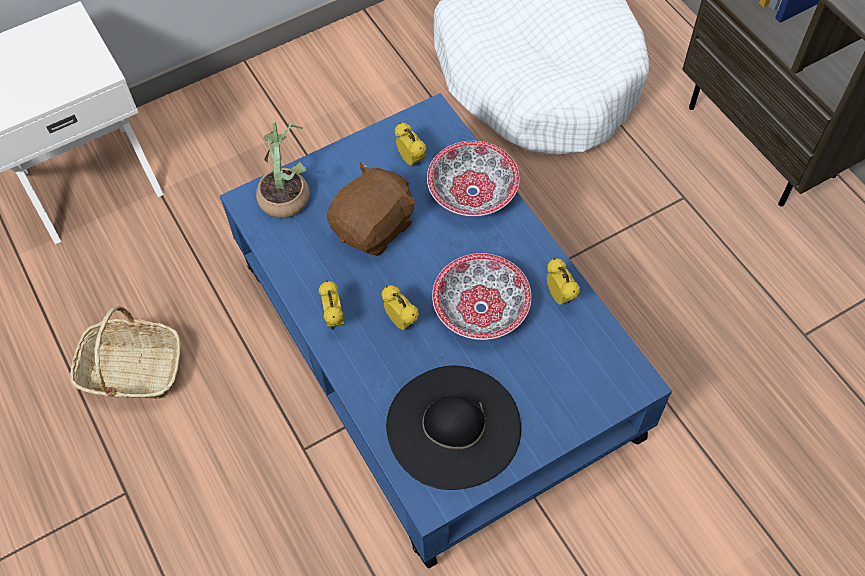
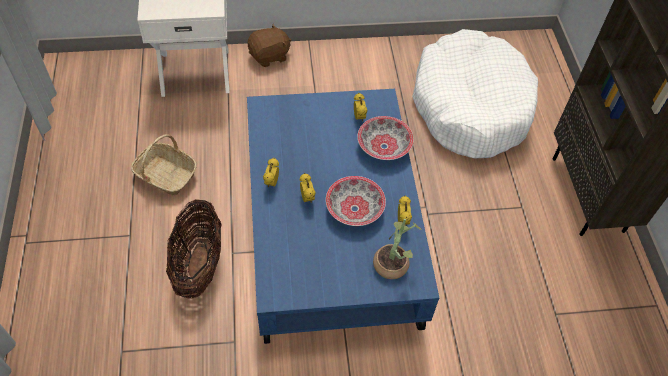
camera: 20 degrees right, 5 degrees down
(261, 490) = (198, 264): none -> basket
(286, 194) = (282, 109): potted plant -> potted plant (393, 262)
(375, 227) = (319, 144): brown plush toy -> brown plush toy (269, 56)
(453, 426) = (305, 264): black hat -> none

